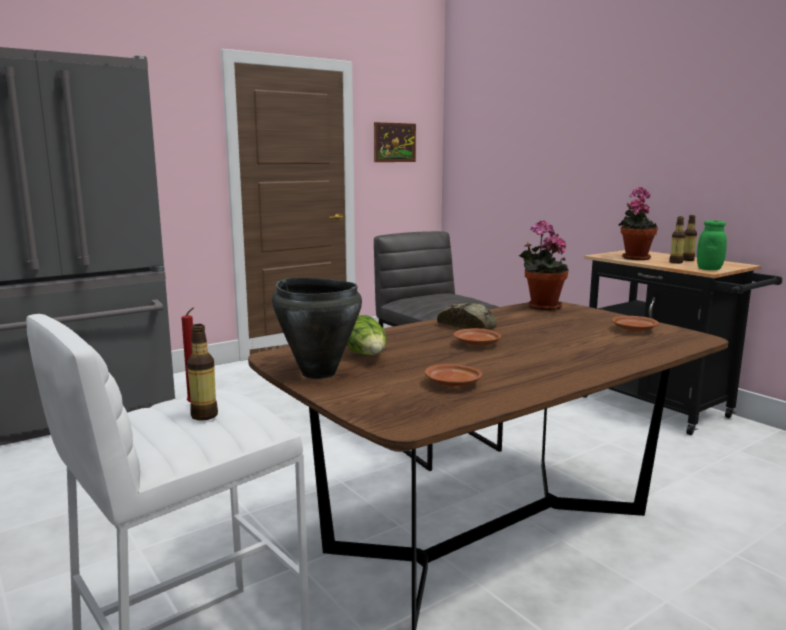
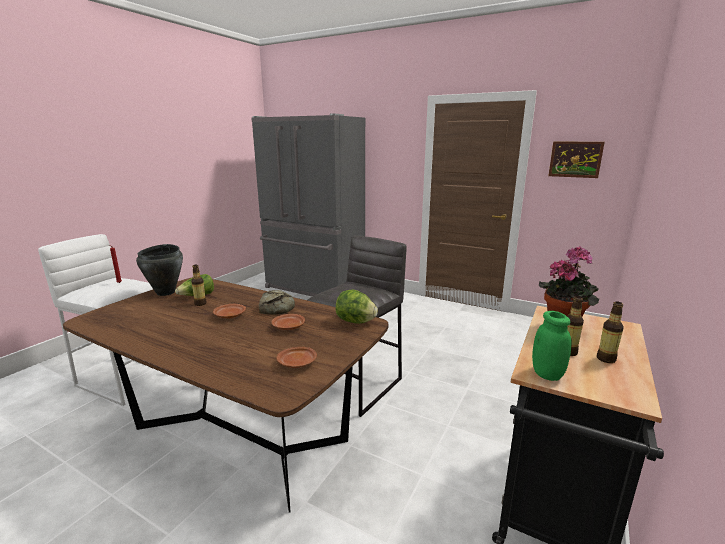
camera: 65 degrees right, 5 degrees up
(204, 416) = (104, 287): bottle -> bottle (200, 303)
(453, 384) = (145, 321): brown plate -> brown plate (288, 327)
(541, 307) = (355, 321): potted plant -> lettuce

